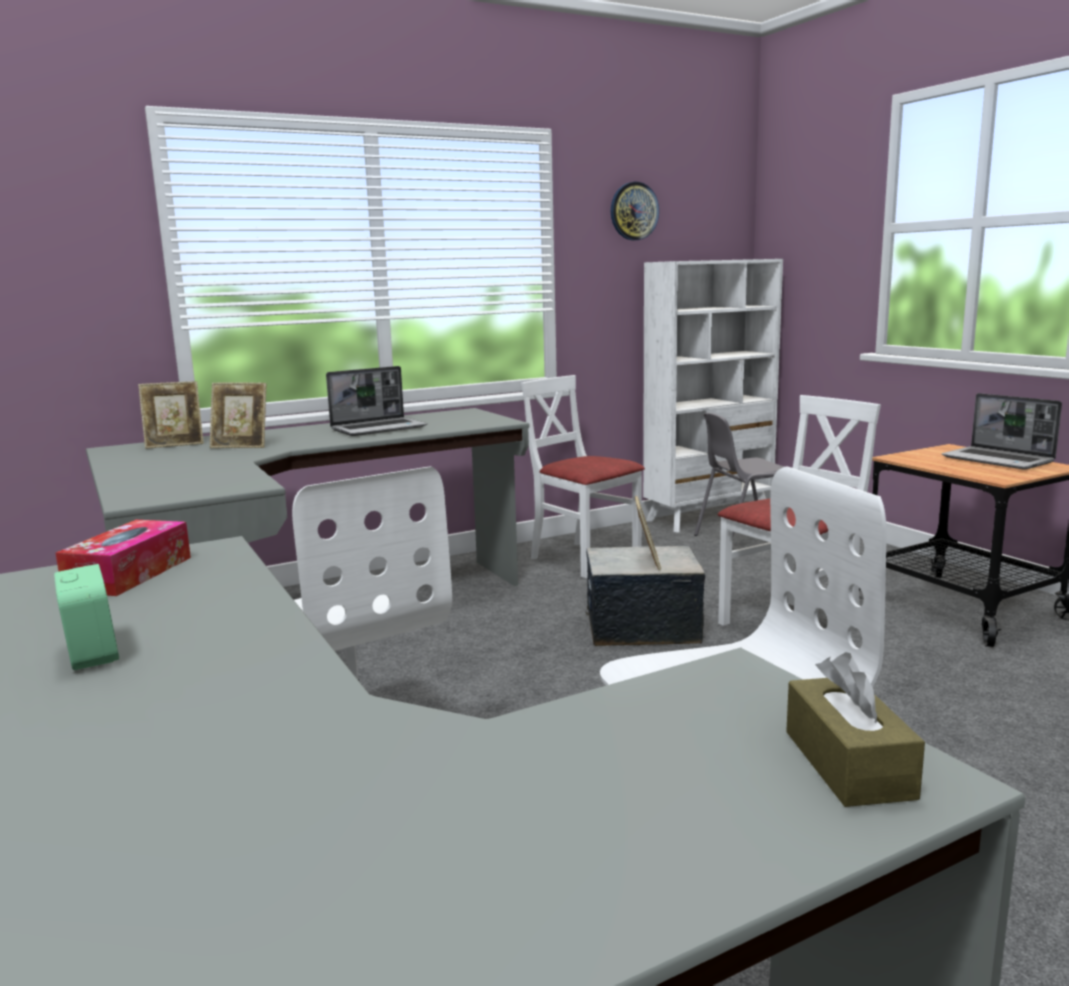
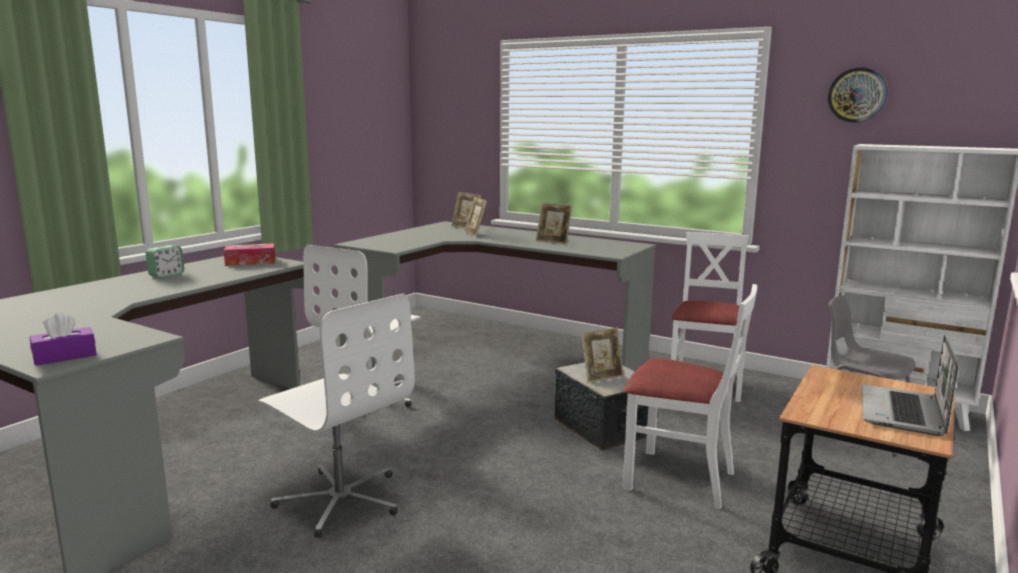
camera: 60 degrees right, 0 degrees up
(379, 428) = (553, 241): laptop -> picture frame
(848, 764) = (65, 356): brown tissue box -> purple tissue box

